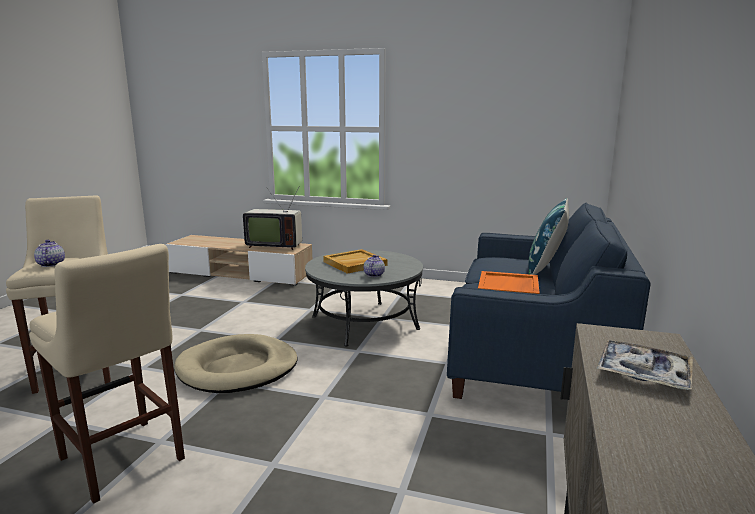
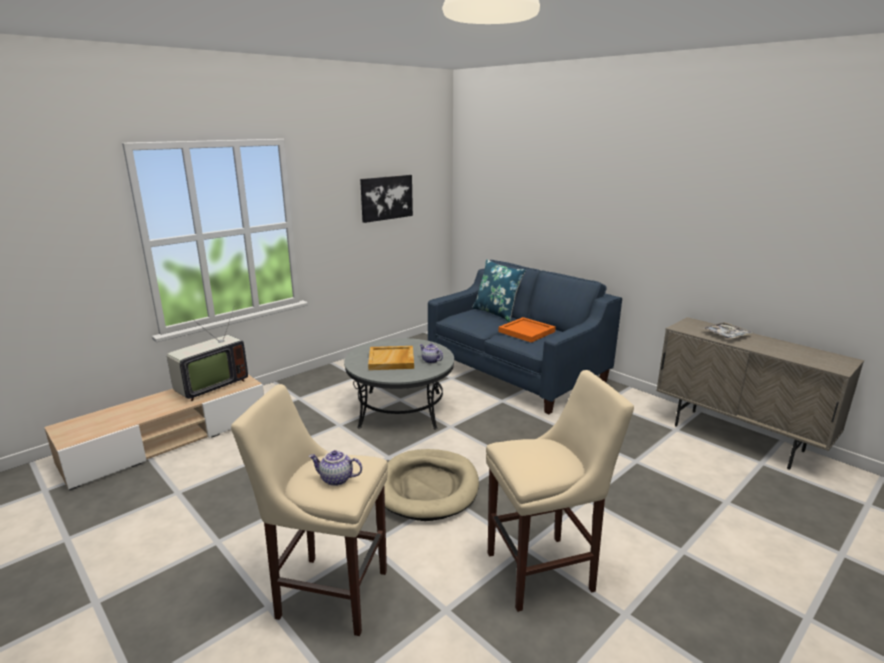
camera: 60 degrees left, 5 degrees up
(501, 115) = (386, 198): none -> picture

